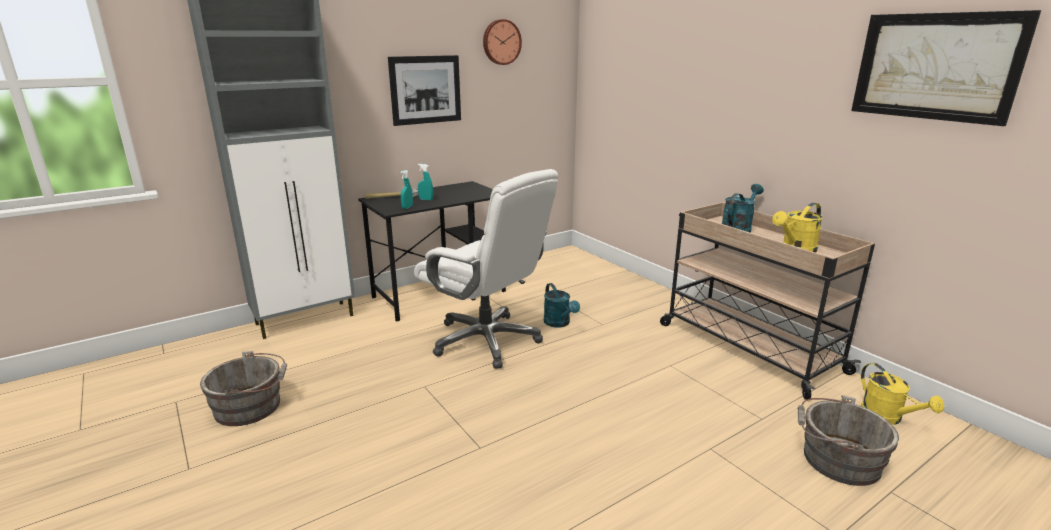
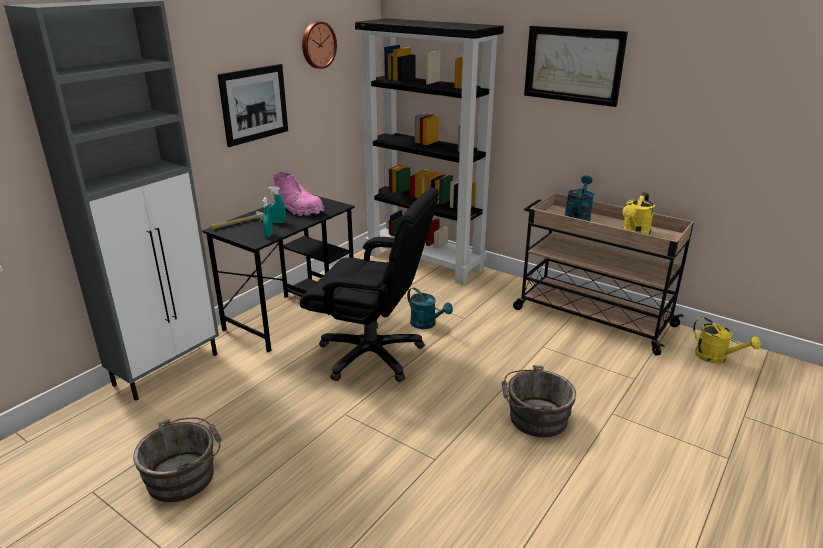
camera: 20 degrees left, 5 degrees up
(453, 193) = (298, 210): none -> pink boot
(487, 340) = (372, 355): white office chair -> black office chair
(596, 270) = (426, 262): none -> black bookcase
(836, 459) = (699, 400): grey bucket -> grey bucket (534, 418)
(935, 66) = (736, 81): picture -> picture (573, 65)

